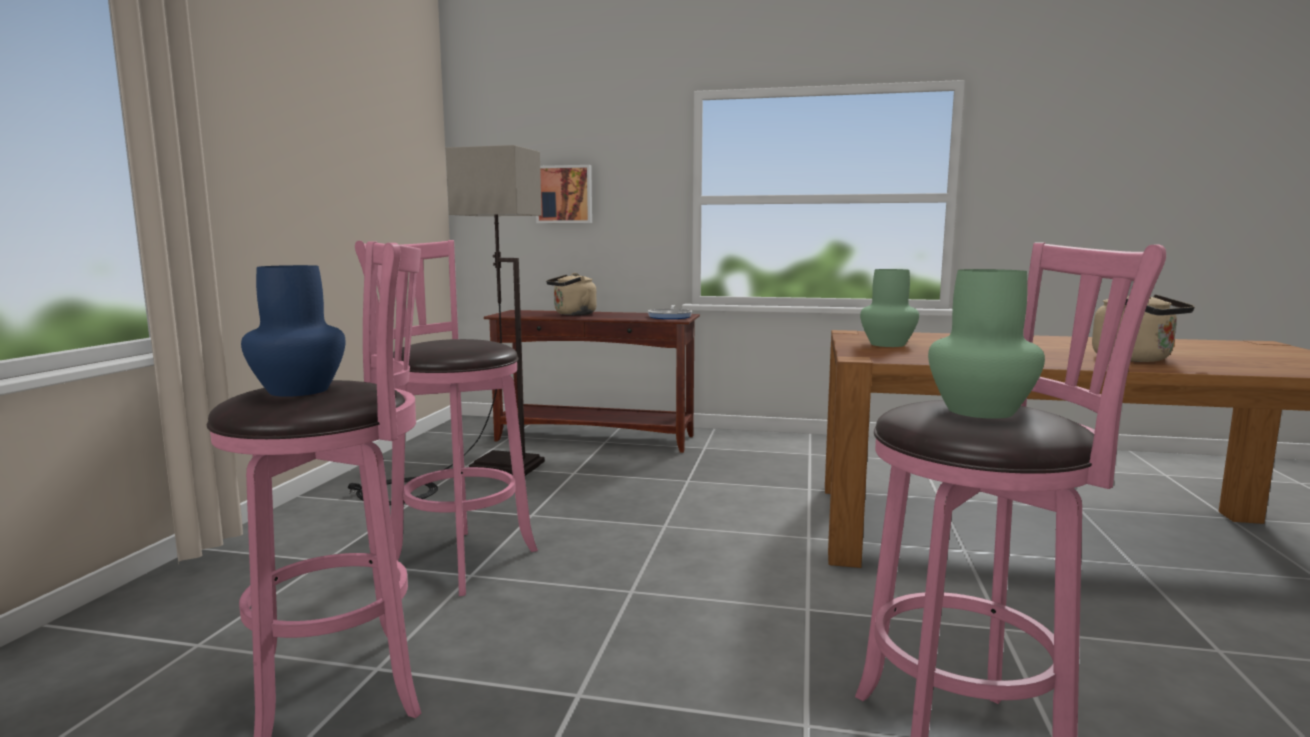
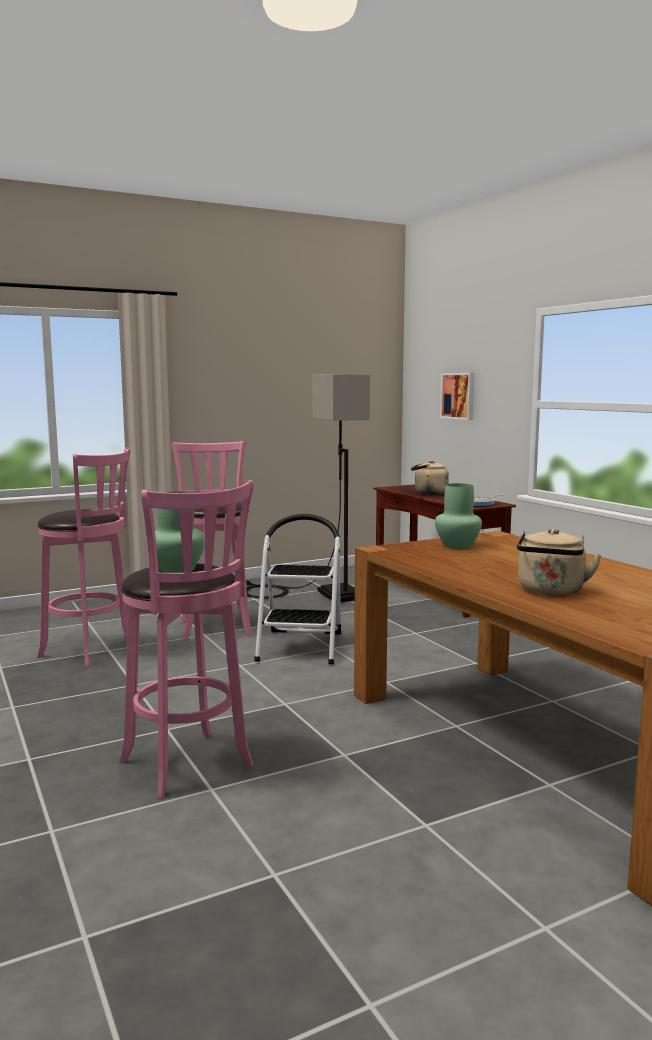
camera: 50 degrees right, 0 degrees up
(299, 391) = (73, 512): blue vase -> none
(628, 537) = (301, 646): none -> step ladder

